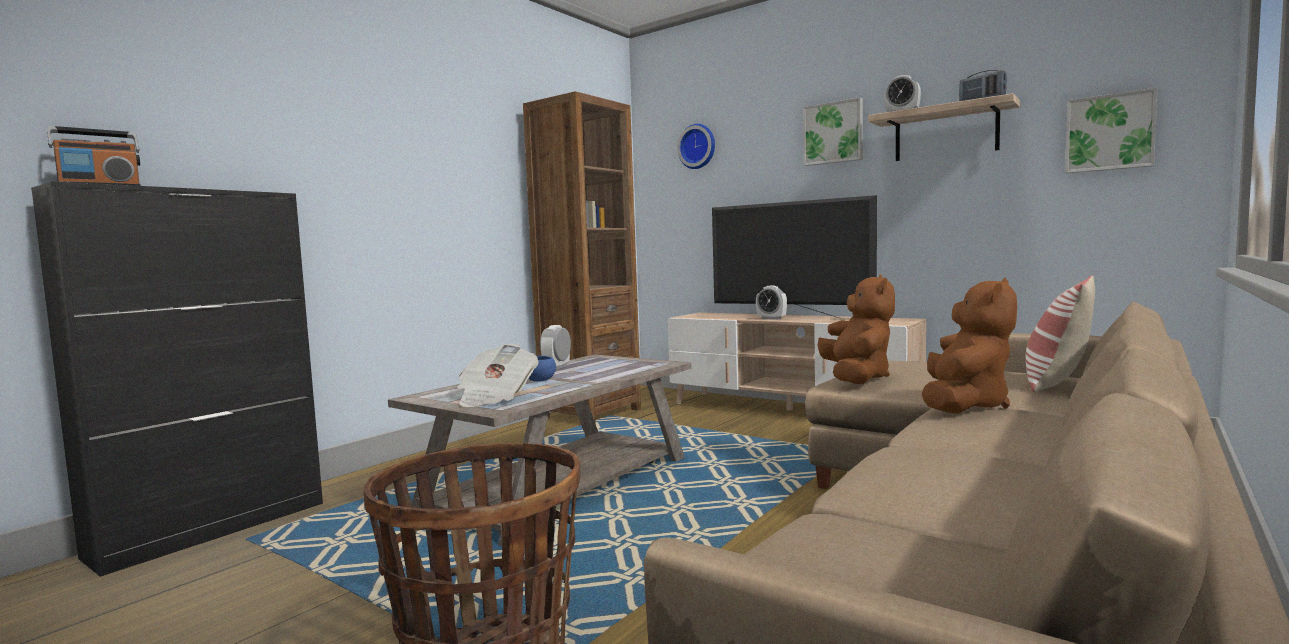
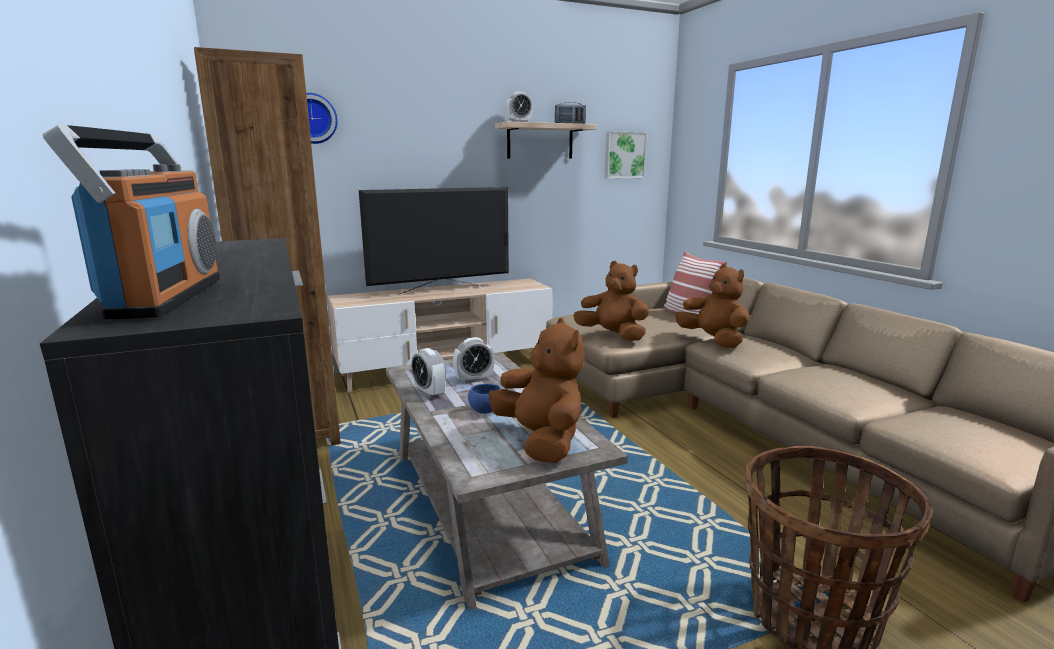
camera: 60 degrees left, 10 degrees up
(495, 398) = (541, 441): newspaper -> brown plush toy
(771, 318) = (435, 294): alarm clock -> alarm clock (474, 380)
(833, 133) = (458, 127): picture -> none

